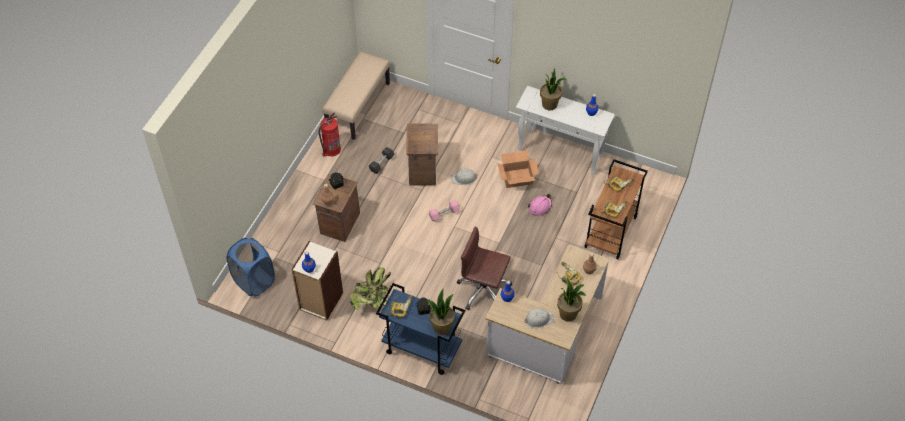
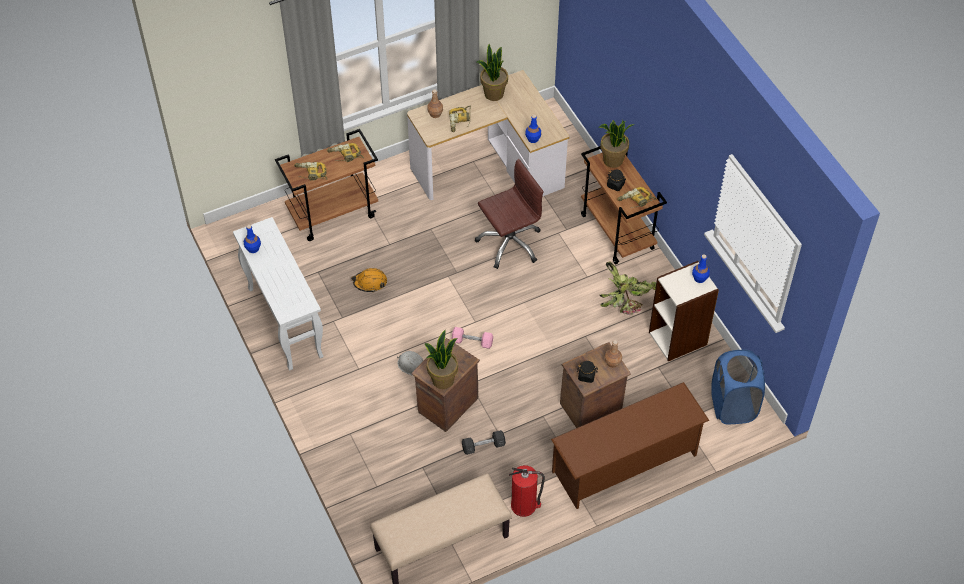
camera: 140 degrees left, 0 degrees up
(294, 206) = (625, 463): none -> brown shoe rack
(421, 349) = (618, 232): blue cart -> brown cart
(483, 290) = (509, 243): brown office chair -> brown office chair turned 90 degrees counterclockwise
(517, 177) = (358, 328): cardboard box -> none
(538, 319) = (523, 106): white hard hat -> none
(540, 207) = (370, 282): pink hard hat -> orange hard hat
(550, 104) = (283, 286): potted plant -> potted plant (442, 379)

